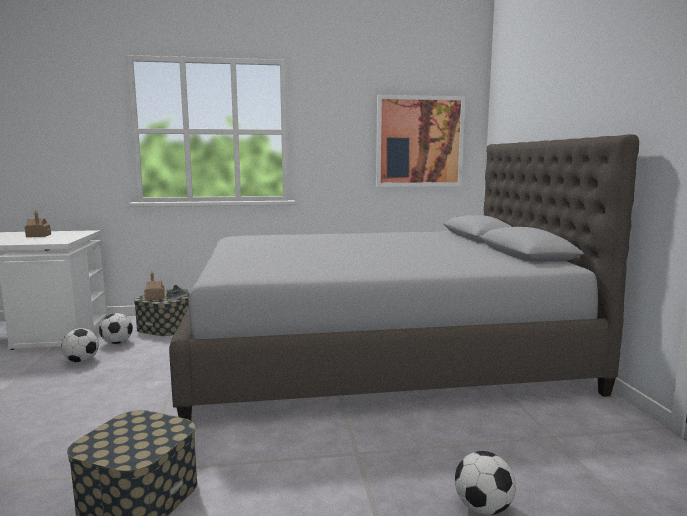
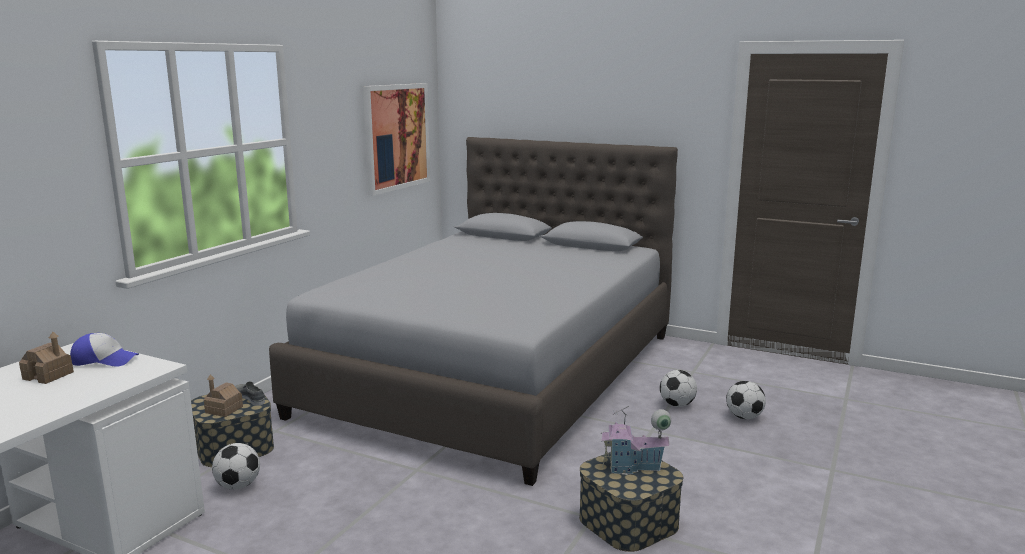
camera: 55 degrees left, 5 degrees up
(67, 236) = (104, 360): none -> cap
(81, 361) = (268, 517): football -> football (677, 405)
(146, 435) = (633, 467): none -> toy house

